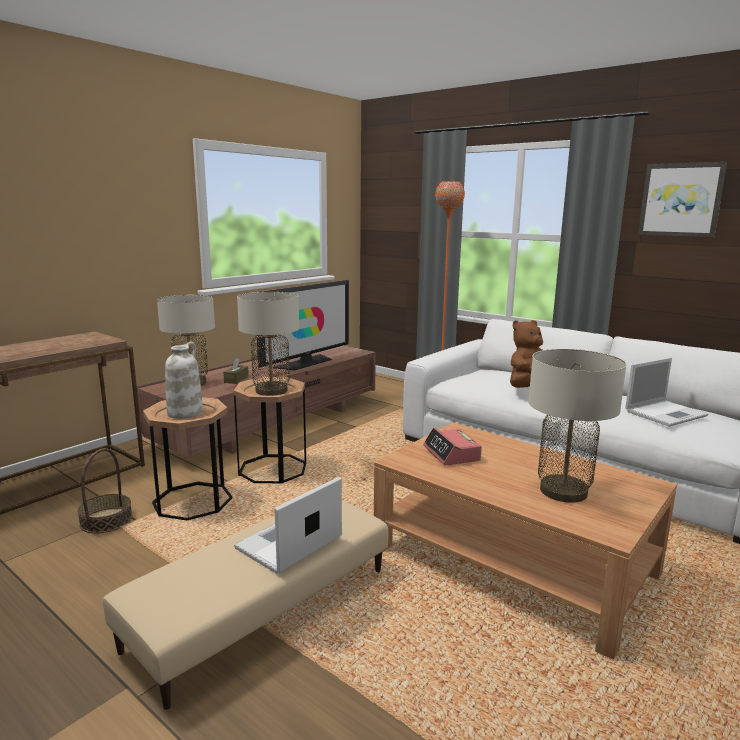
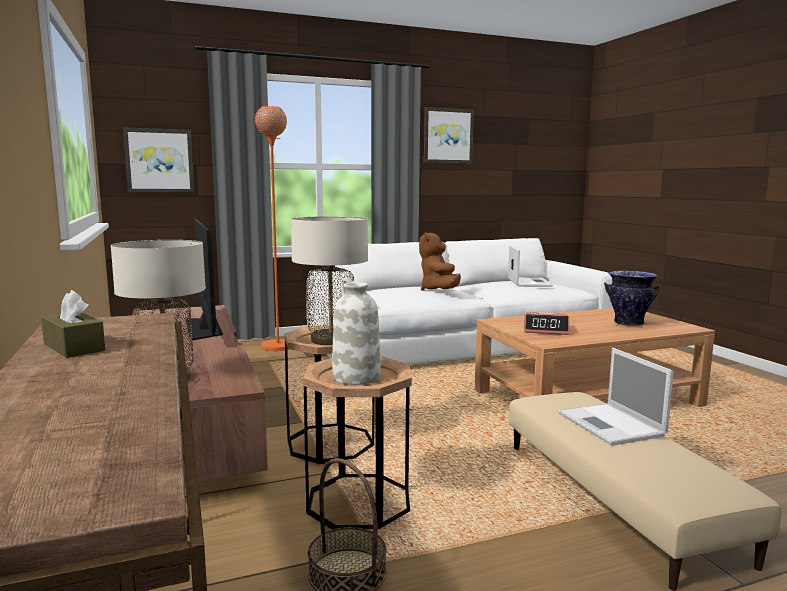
camera: 60 degrees left, 5 degrees down
(236, 379) = (202, 359): brown tissue box -> brown tissue box (74, 347)
(394, 228) = (159, 160): none -> picture
(563, 491) = (628, 323): table lamp -> vase

